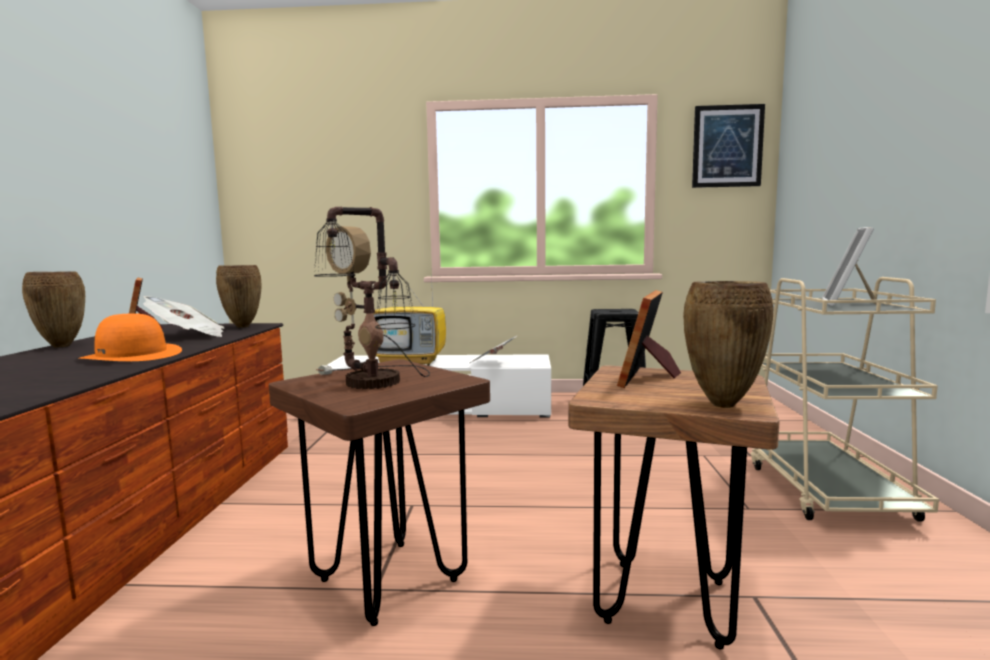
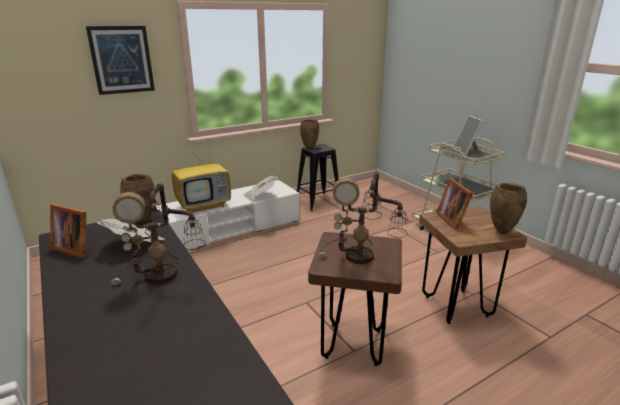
camera: 35 degrees left, 15 degrees up
(62, 346) = (62, 283): brown vase -> brown vase (309, 149)
(132, 355) = (163, 276): orange hat -> table lamp
(727, 146) = (363, 39): picture -> picture (121, 60)

